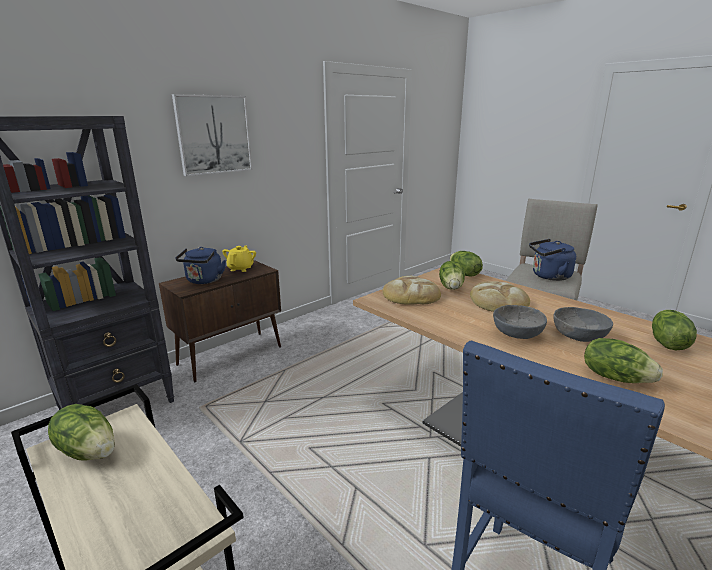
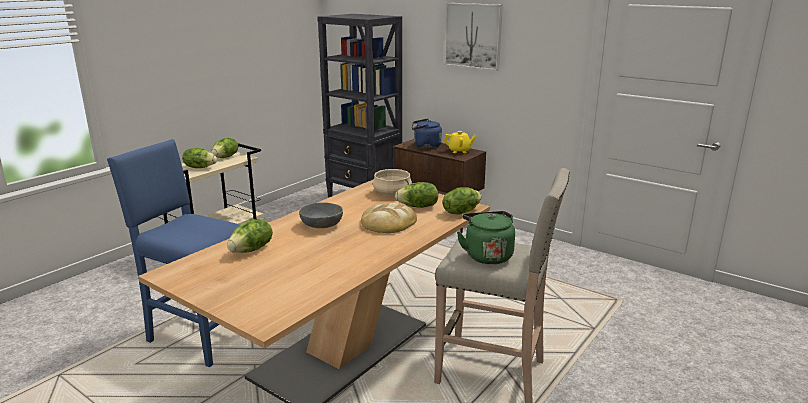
camera: 80 degrees right, 0 degrees up
(410, 295) = (392, 193): bread -> beige cooking pot
(549, 276) = (487, 255): blue kettle -> green kettle
(579, 336) = (318, 247): grey bowl -> none
(666, 343) = (306, 281): lettuce -> lettuce (200, 167)

